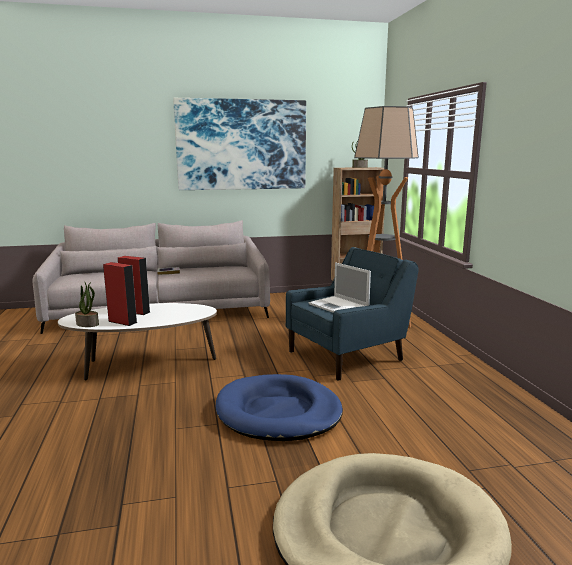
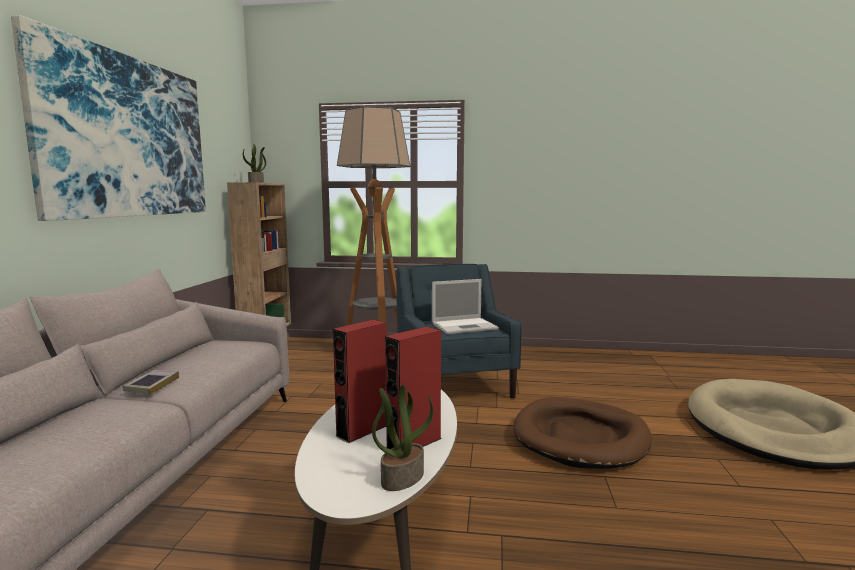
camera: 70 degrees left, 5 degrees down
(278, 412) = (580, 437): blue dog bed -> brown dog bed

